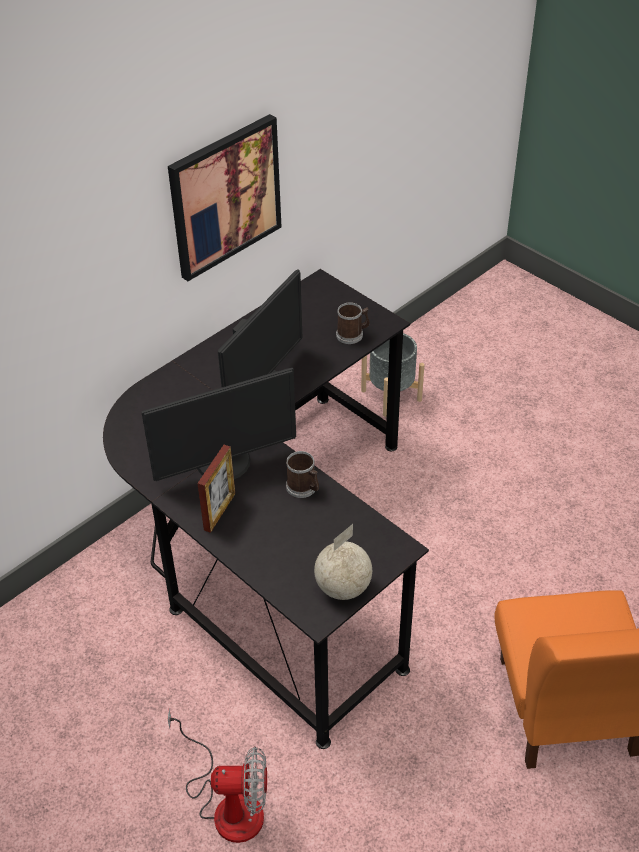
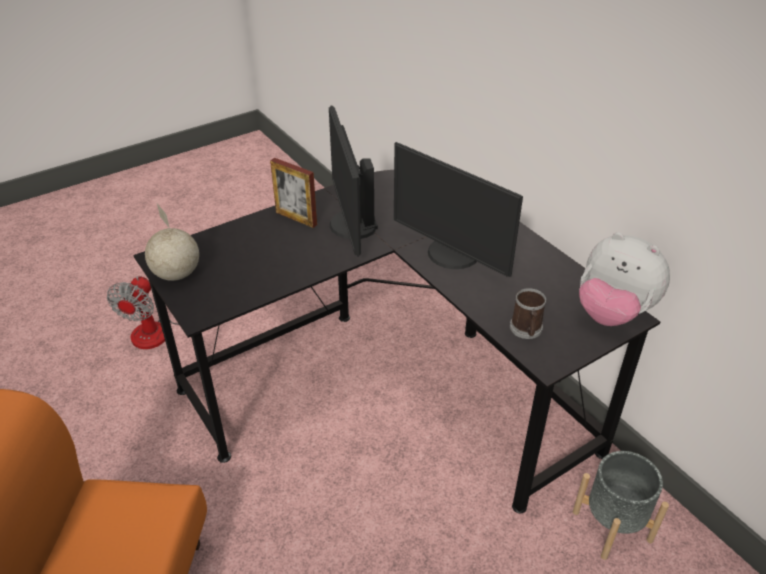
camera: 100 degrees right, 5 degrees down
(225, 196) = (597, 110): picture -> none
(304, 488) = (302, 266): mug -> none
(318, 290) = (613, 313): none -> plush toy

